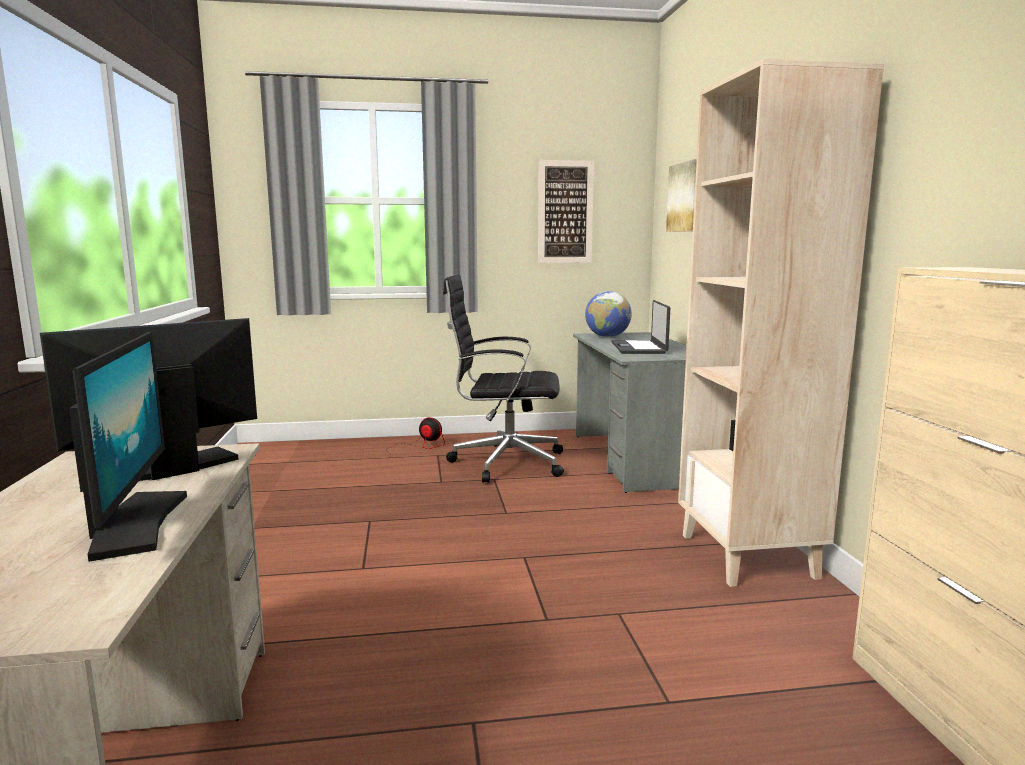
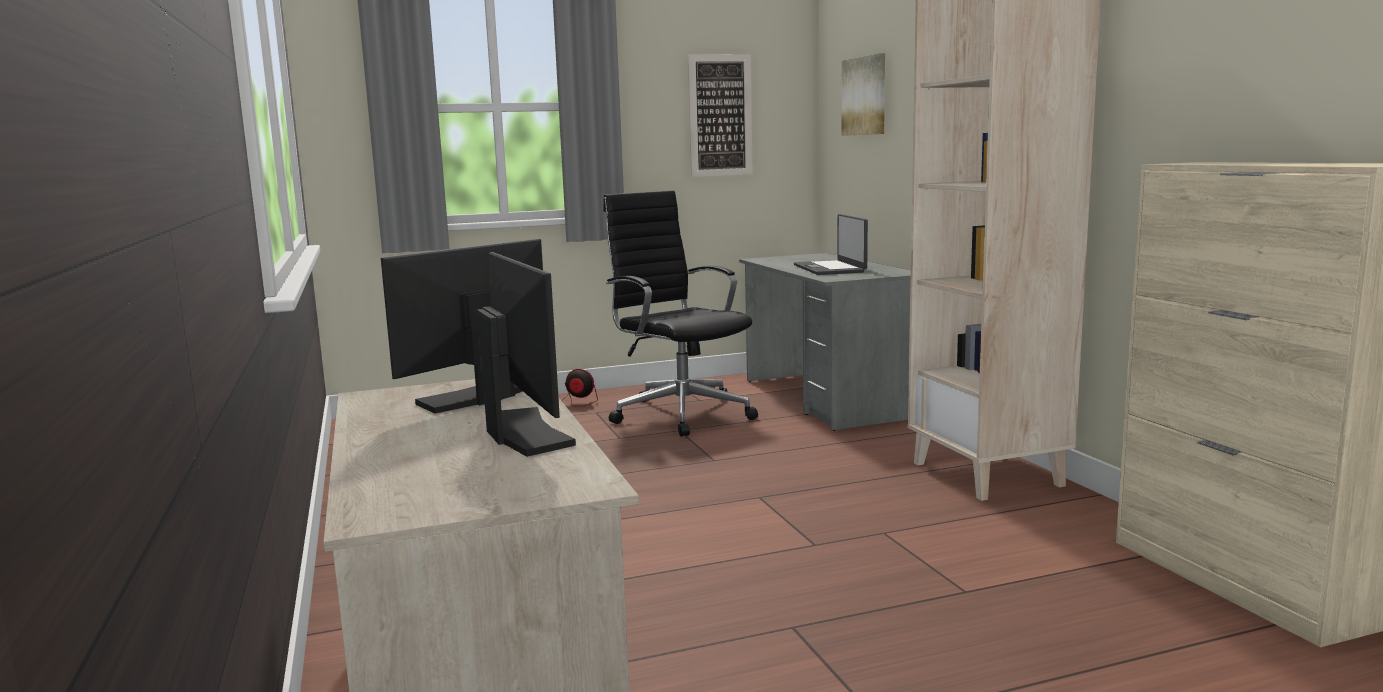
camera: 10 degrees left, 0 degrees up
(504, 462) = (680, 413): black office chair -> black office chair turned 60 degrees clockwise
(607, 337) = (783, 260): globe -> none

